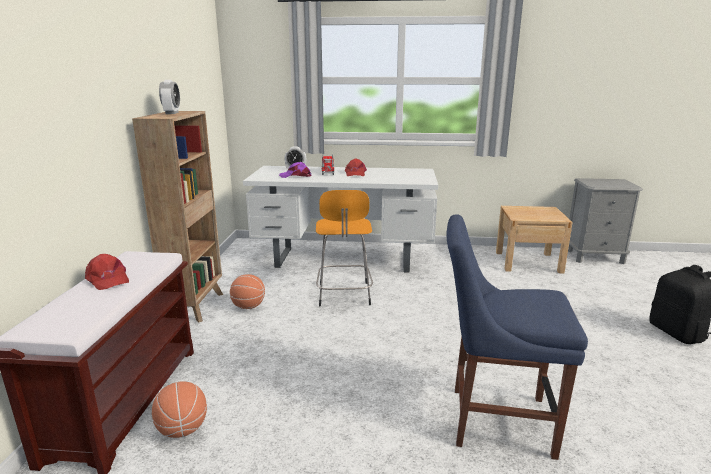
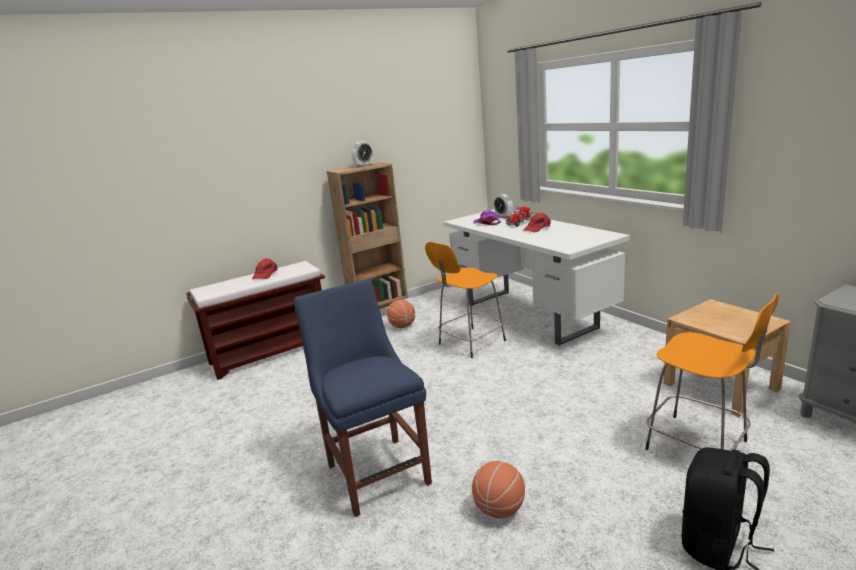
camera: 55 degrees right, 0 degrees up
(182, 429) = (263, 377): basketball -> basketball (499, 509)
(583, 294) = (700, 447): none -> orange stool

